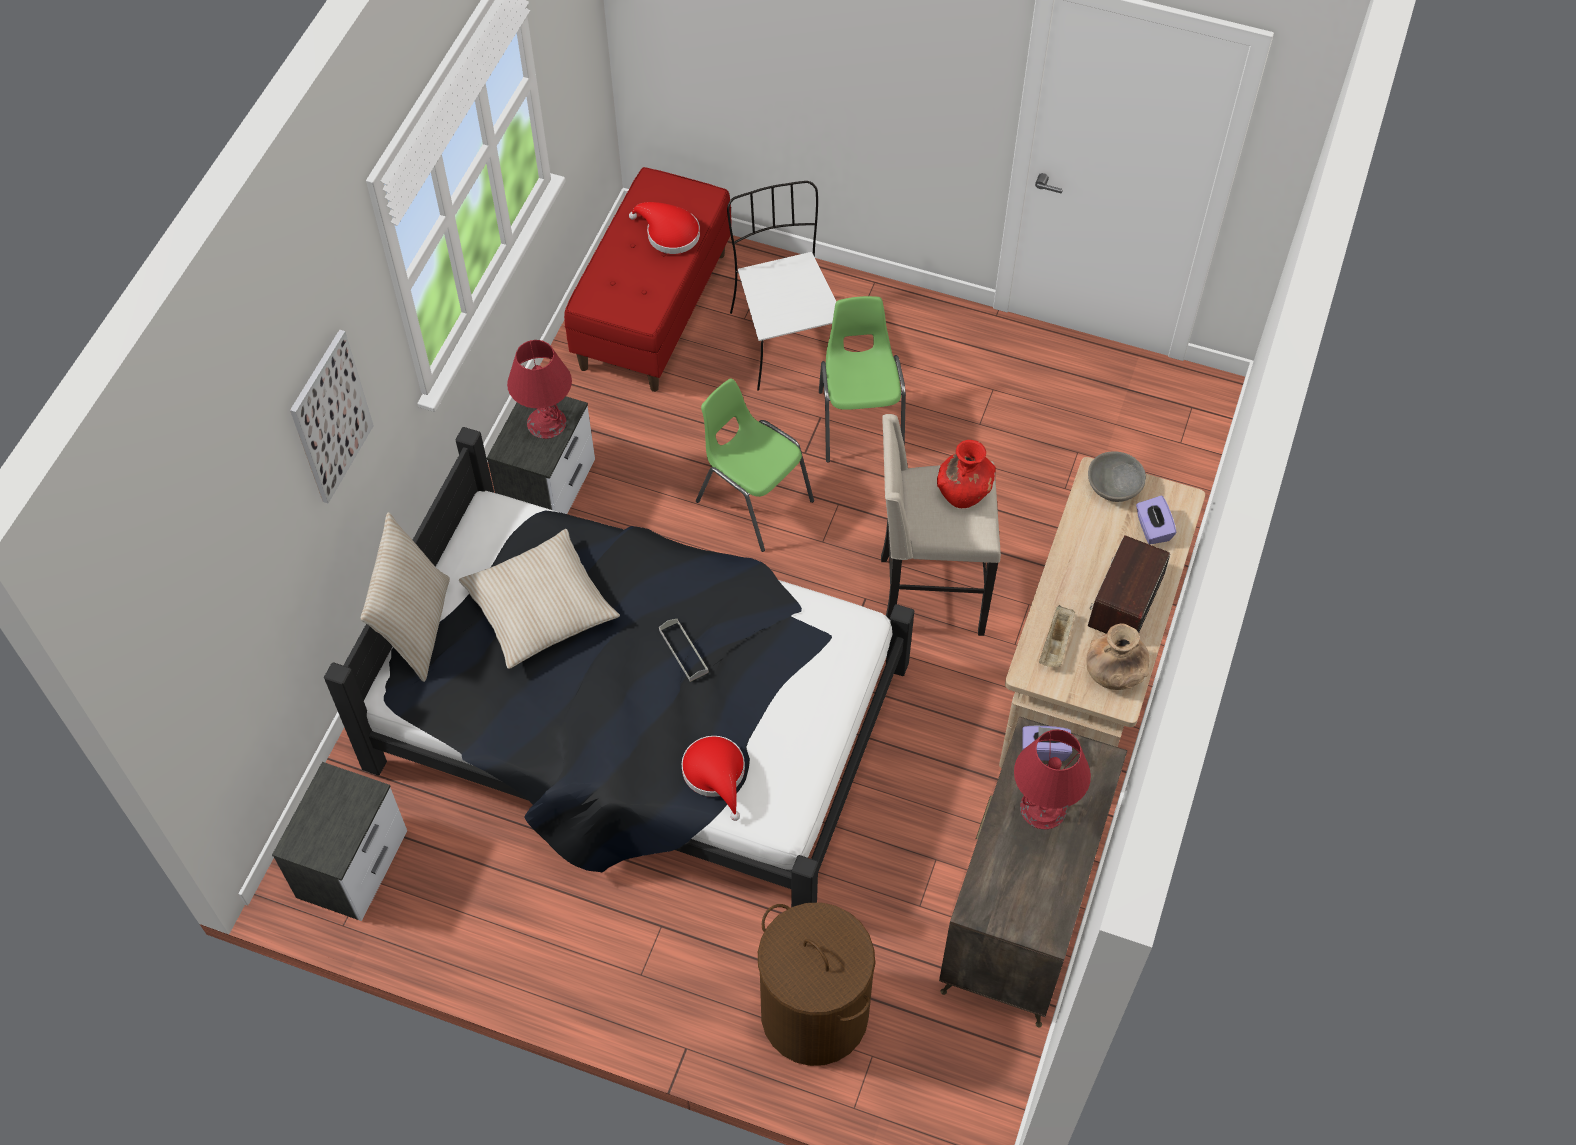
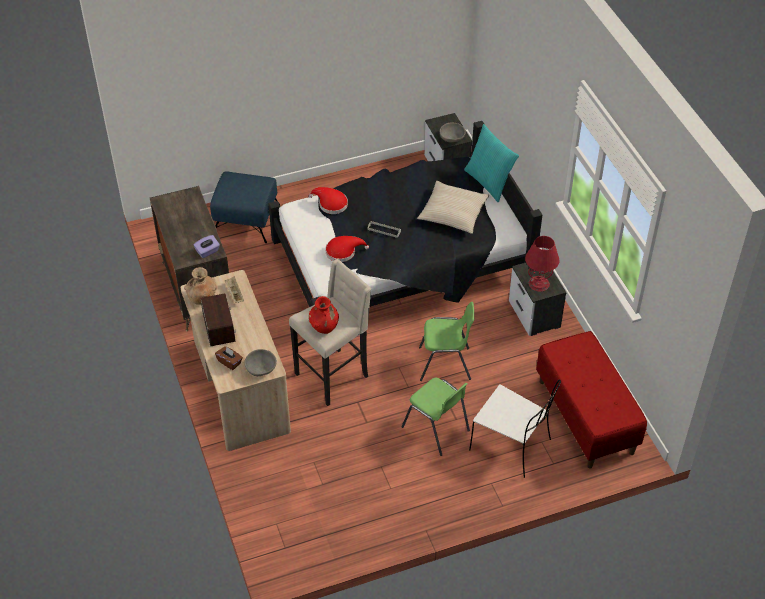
camera: 140 degrees right, 10 degrees down
(330, 417) = (540, 101): picture -> none
(349, 794) = (451, 138): none -> grey bowl
(415, 627) = (489, 182): beige pillow -> turquoise pillow
(669, 233) = (592, 394): red hat -> red hat (343, 251)
(814, 1014) = (246, 220): brown laundry basket -> blue ottoman
(1043, 807) = (192, 234): red table lamp -> none
(1152, 529) = (229, 362): purple tissue box -> brown tissue box

